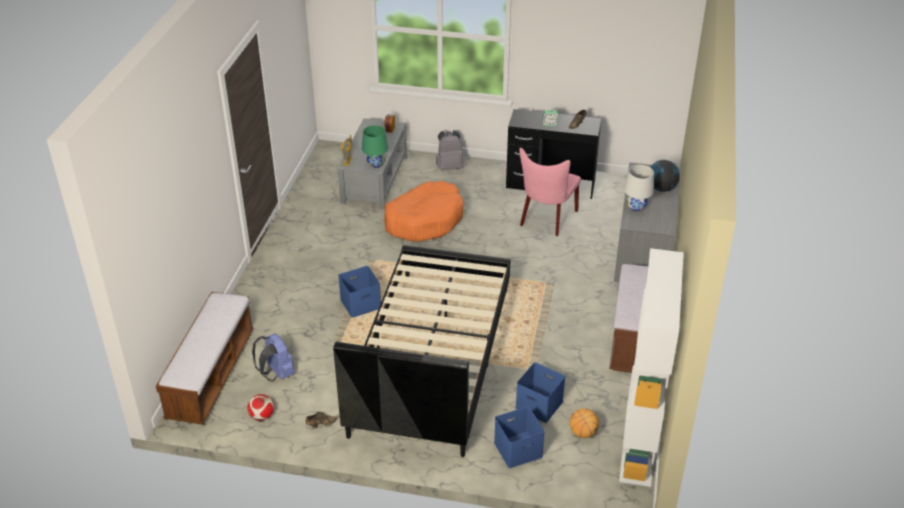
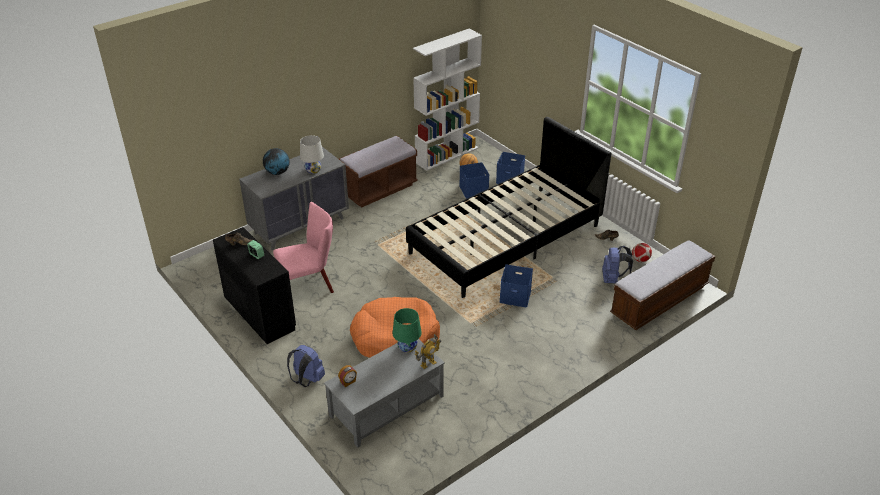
camera: 140 degrees left, 0 degrees up
(449, 167) = (307, 380): grey backpack -> blue backpack

